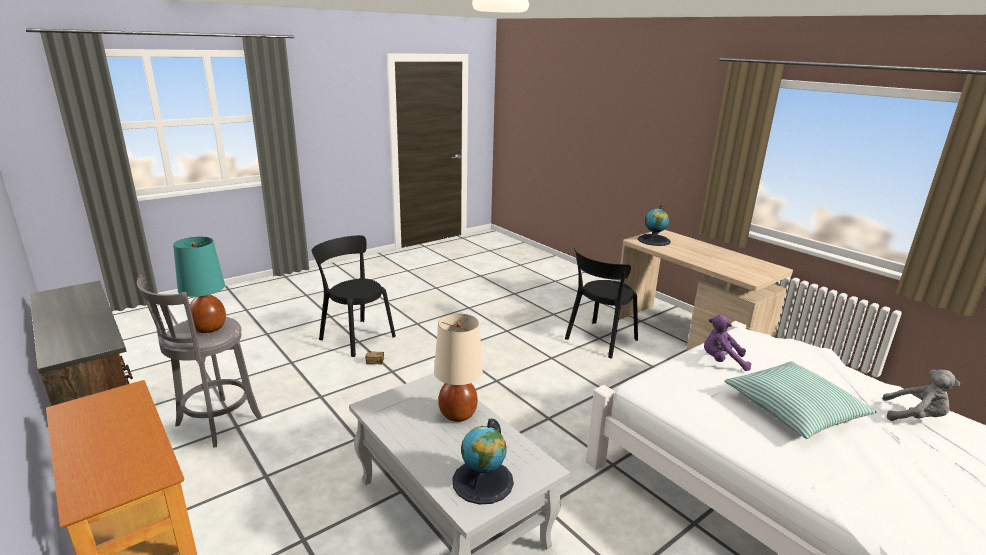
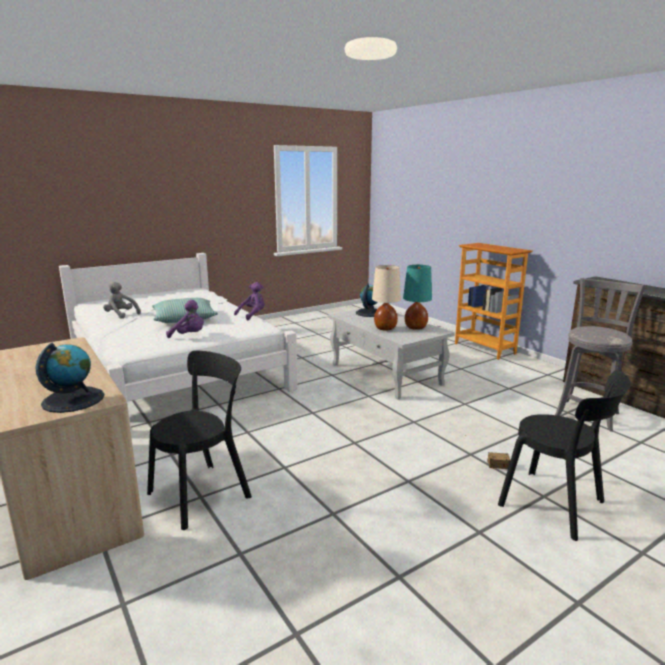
camera: 175 degrees left, 5 degrees down
(209, 328) = (592, 330): turquoise table lamp -> turquoise table lamp (415, 327)
(695, 426) = (252, 315): none -> purple plush toy

